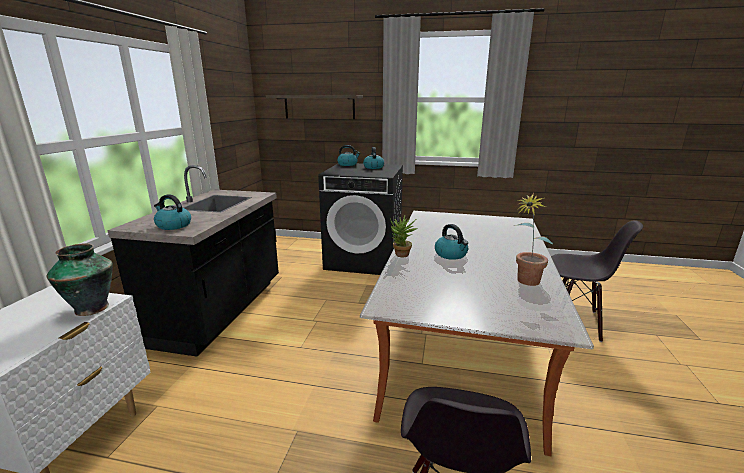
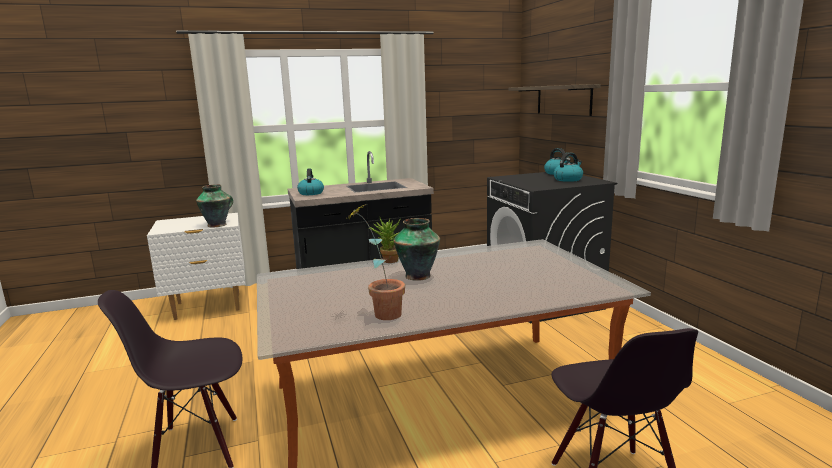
camera: 60 degrees right, 5 degrees down
(451, 254) = (419, 276): kettle -> vase

